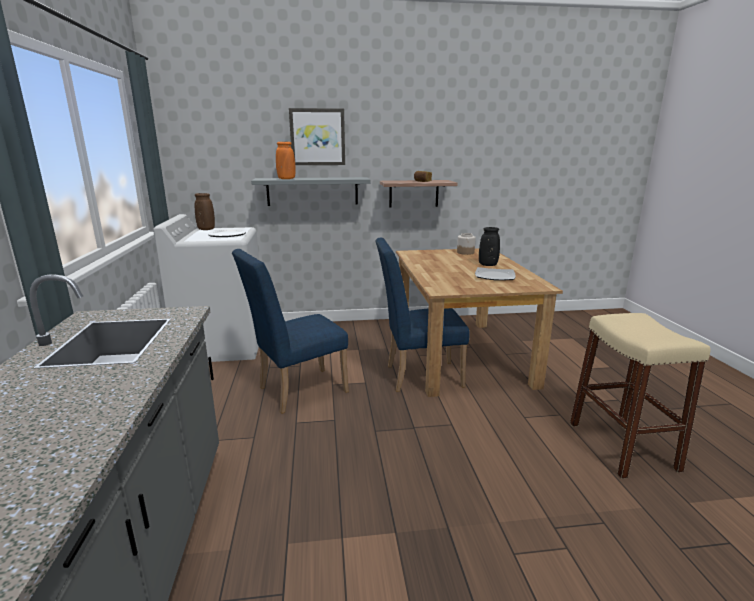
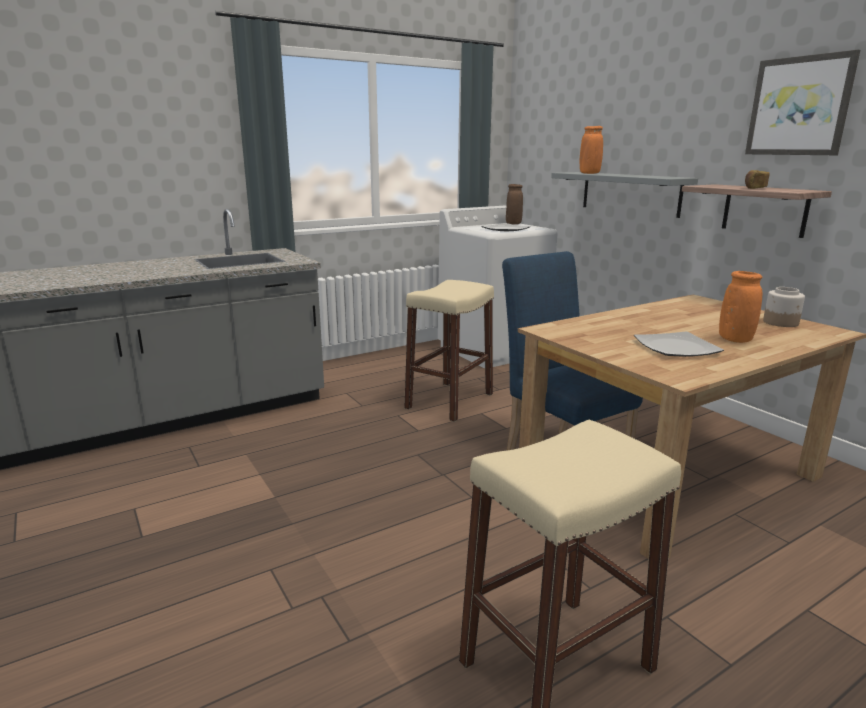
camera: 65 degrees right, 0 degrees up
(296, 391) = (449, 401): blue chair -> beige stool
(317, 137) = (646, 119): picture -> picture (799, 106)
(488, 265) = (735, 340): black vase -> orange vase

